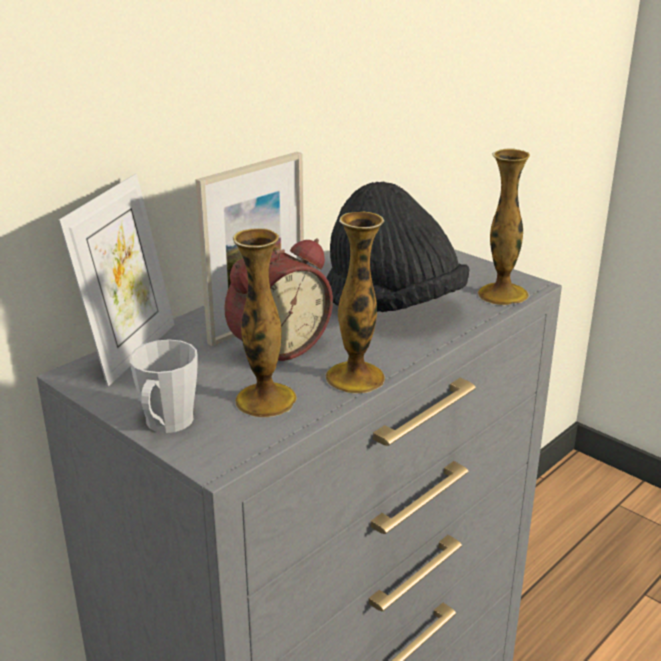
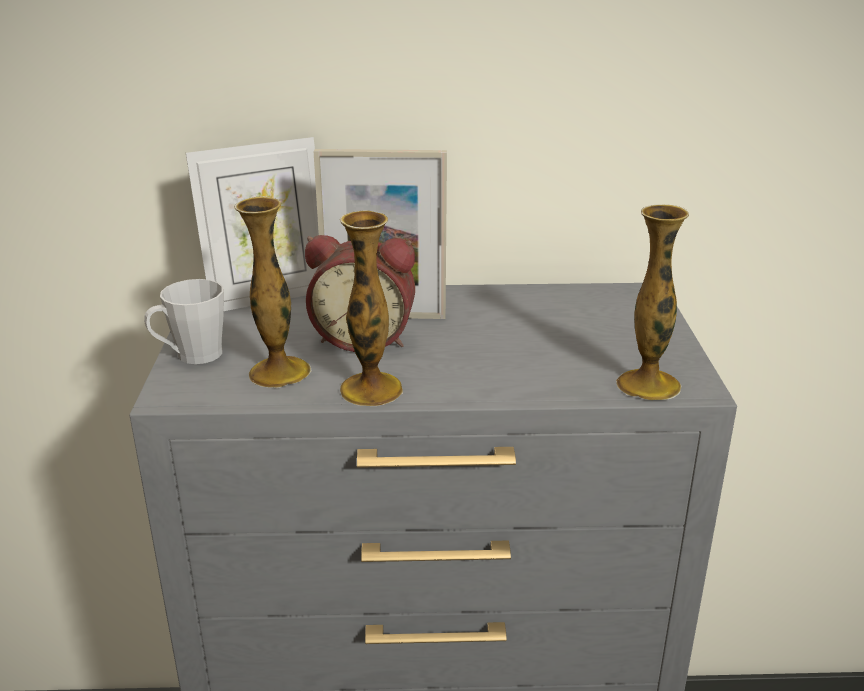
camera: 45 degrees right, 0 degrees up
(391, 306) = (518, 349): black hat -> none

